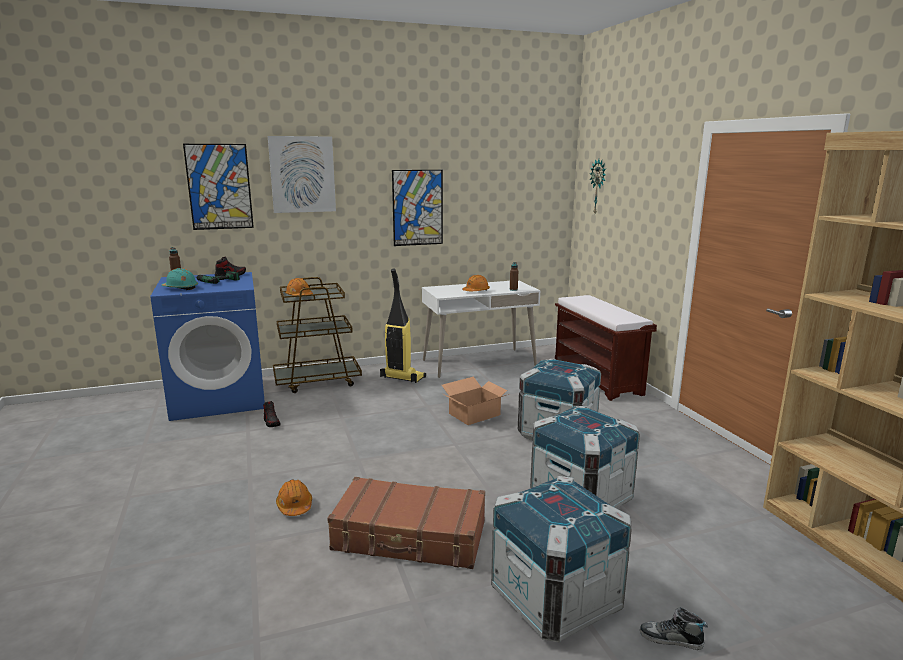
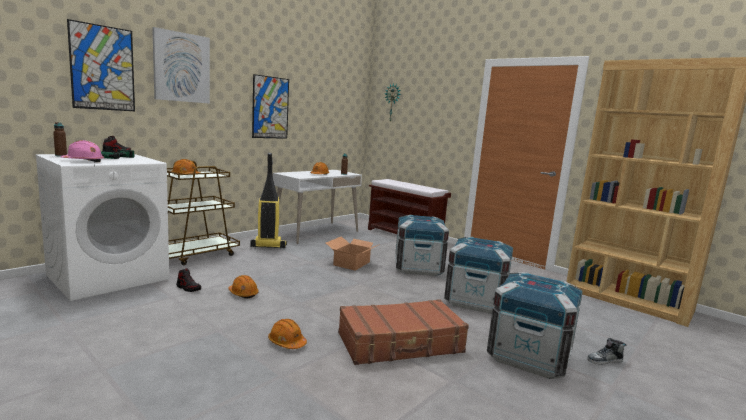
camera: 30 degrees left, 5 degrees down
(180, 288) = (83, 161): turquoise hard hat -> pink hard hat
(220, 398) = (109, 277): blue washing machine -> white washing machine
(314, 437) = (243, 293): none -> orange hard hat

